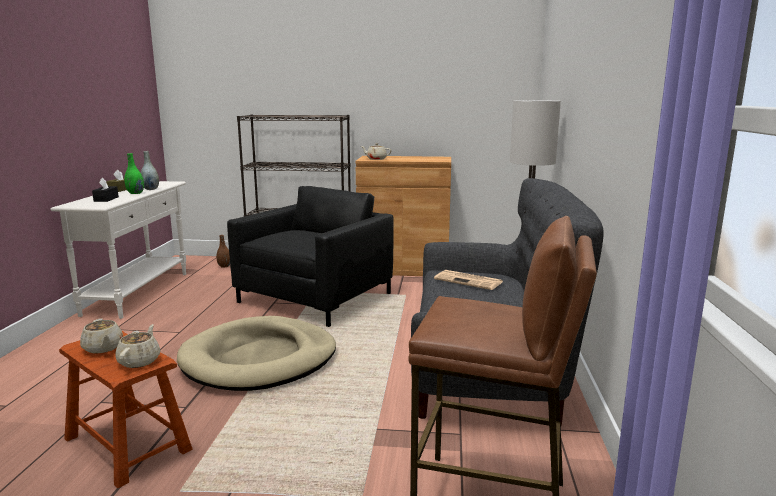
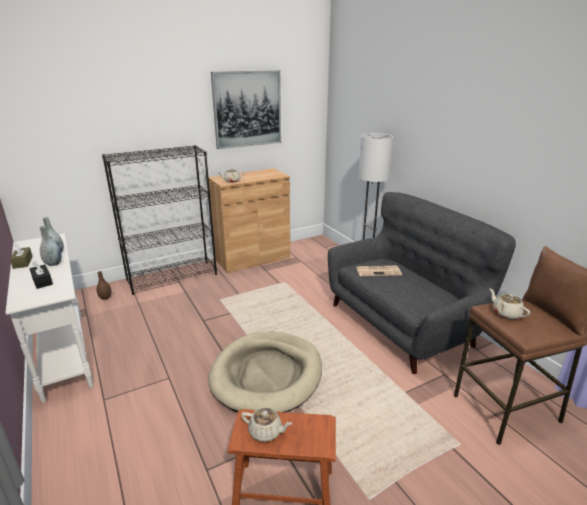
camera: 35 degrees left, 10 degrees up
(135, 193) = (53, 264): green vase -> grey vase
(140, 361) = (314, 428): beige teapot -> beige teapot (505, 313)
(315, 298) = (228, 305): black armchair -> none
(420, 78) = (247, 109): none -> picture

